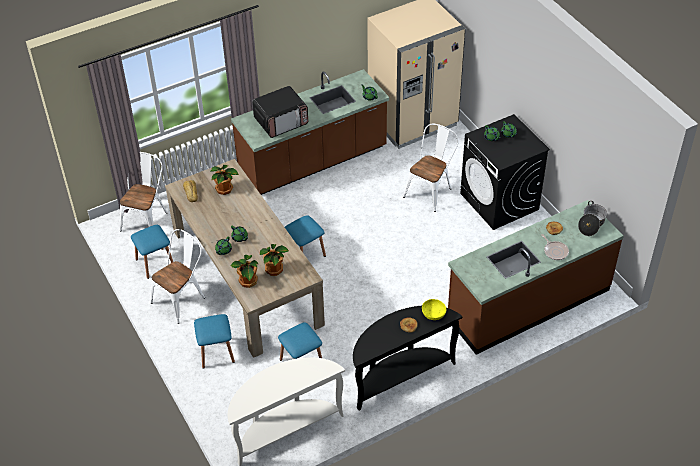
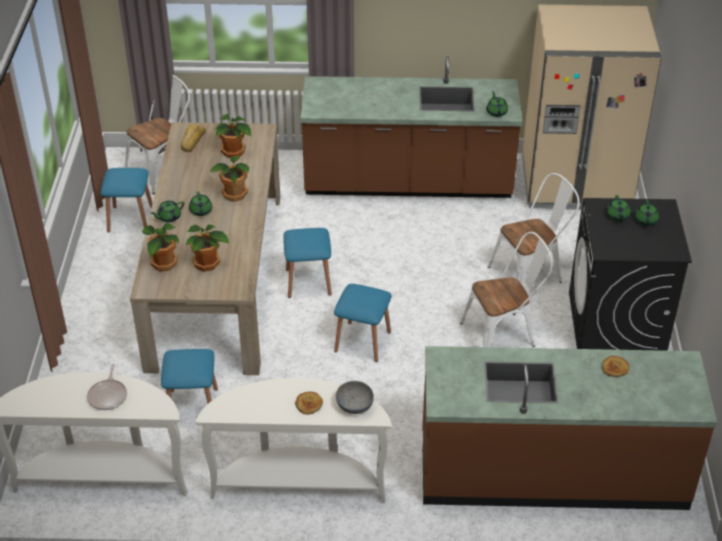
camera: 30 degrees right, 5 degrees down
(182, 298) = (124, 270): white chair -> white chair (504, 334)
(216, 352) = (107, 347): blue stool -> blue stool (362, 341)
(250, 217) = (234, 194): none -> potted plant
(281, 121) = (361, 100): microwave -> none
(399, 376) = (299, 482): black console table -> white console table
(433, 314) = (354, 405): yellow bowl -> grey bowl
(555, 251) = (591, 398): frying pan -> frying pan (108, 395)
(591, 224) = (678, 385): cooking pot -> none

